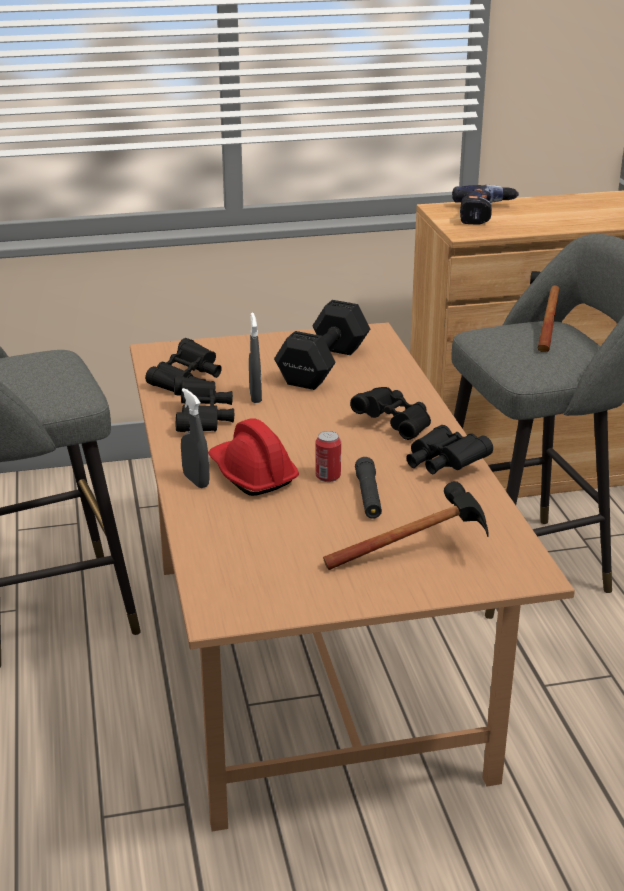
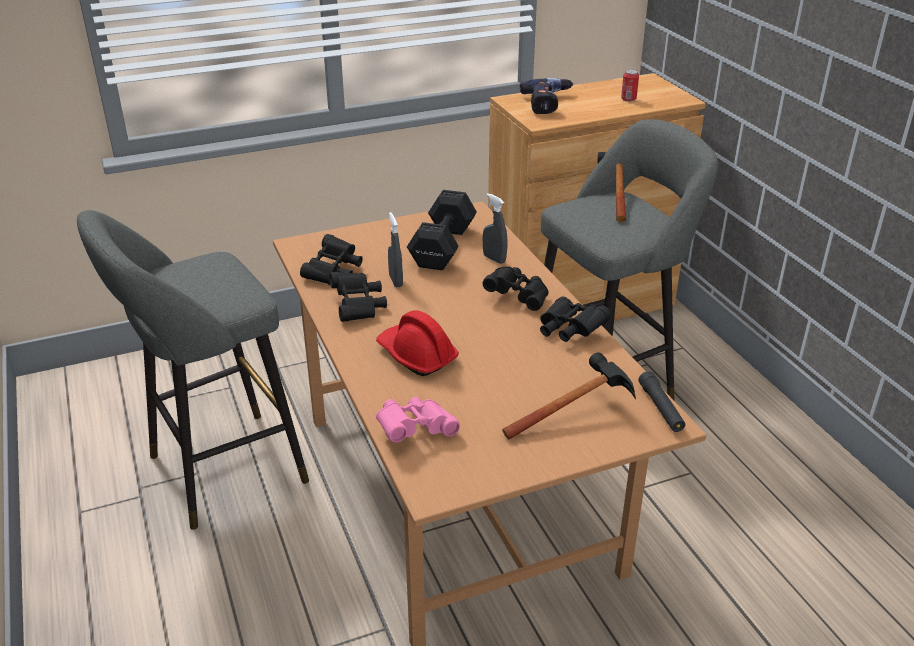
camera: 10 degrees left, 5 degrees up
(196, 481) = (371, 366): grey spray bottle -> grey spray bottle (494, 259)
(222, 550) = (415, 430): none -> pink binoculars
(328, 477) = (480, 351): can -> can (628, 99)
(368, 496) = (518, 366): black flashlight -> black flashlight (661, 408)

